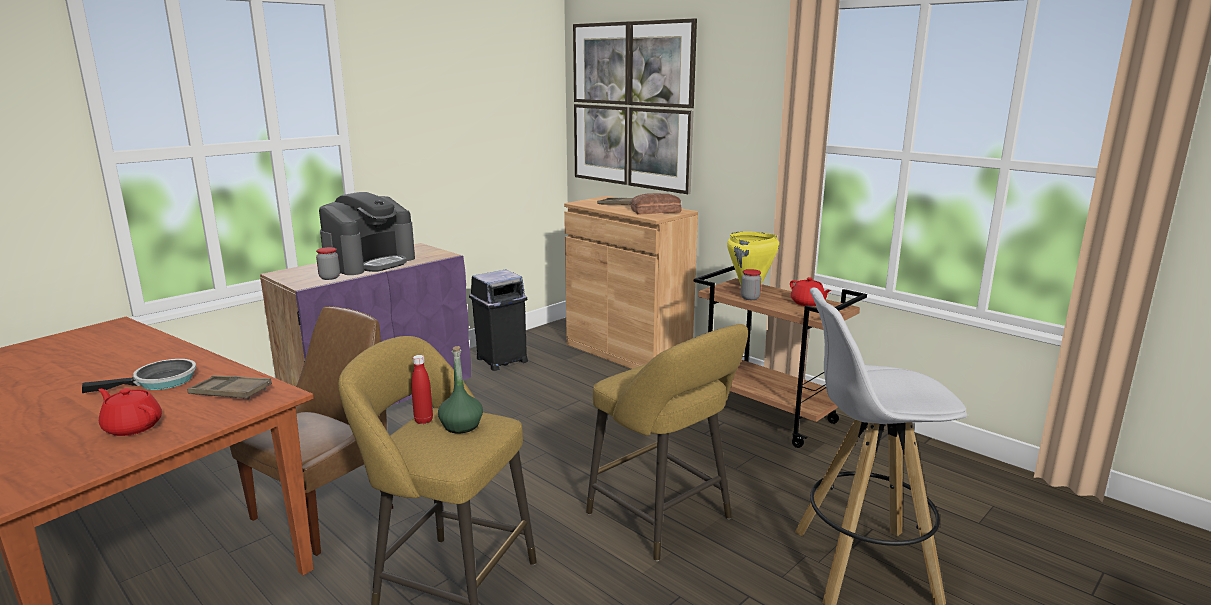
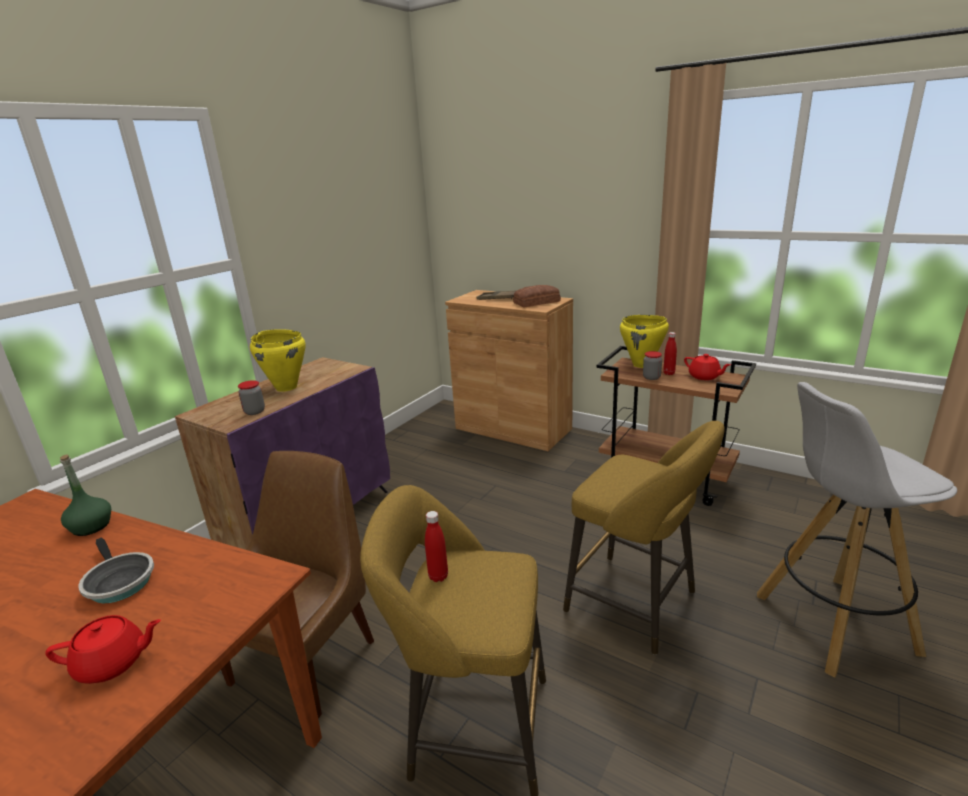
camera: 10 degrees left, 5 degrees up
(132, 427) = (113, 663): red teapot -> red teapot turned 150 degrees clockwise
(160, 382) = (118, 582): frying pan -> frying pan turned 90 degrees clockwise
(230, 392) = (213, 584): brown tray -> none
(370, 262) = (286, 387): coffee machine -> yellow cooking pot
(461, 426) = (483, 577): green bottle -> green bottle (91, 527)
(501, 360) = (403, 454): black trash can -> none
(631, 105) = (497, 204): picture -> none
(772, 296) = (669, 373): none -> red bottle

